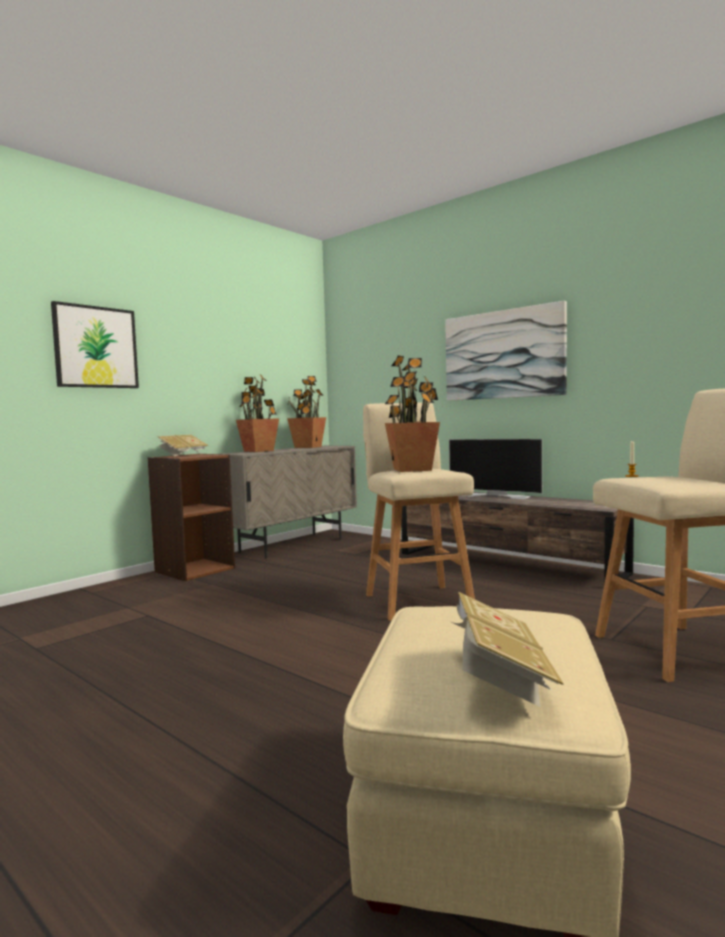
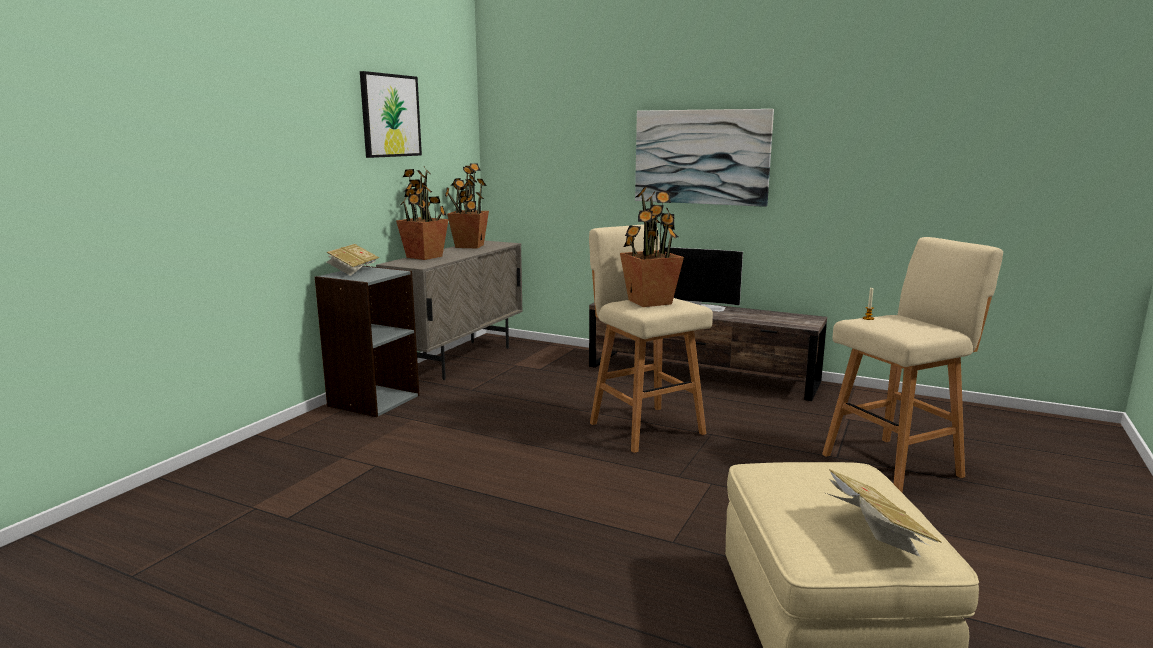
camera: 15 degrees left, 10 degrees up
(96, 347) = (254, 148): picture -> picture (390, 115)
(194, 570) = (373, 400): brown bookcase -> grey bookcase

